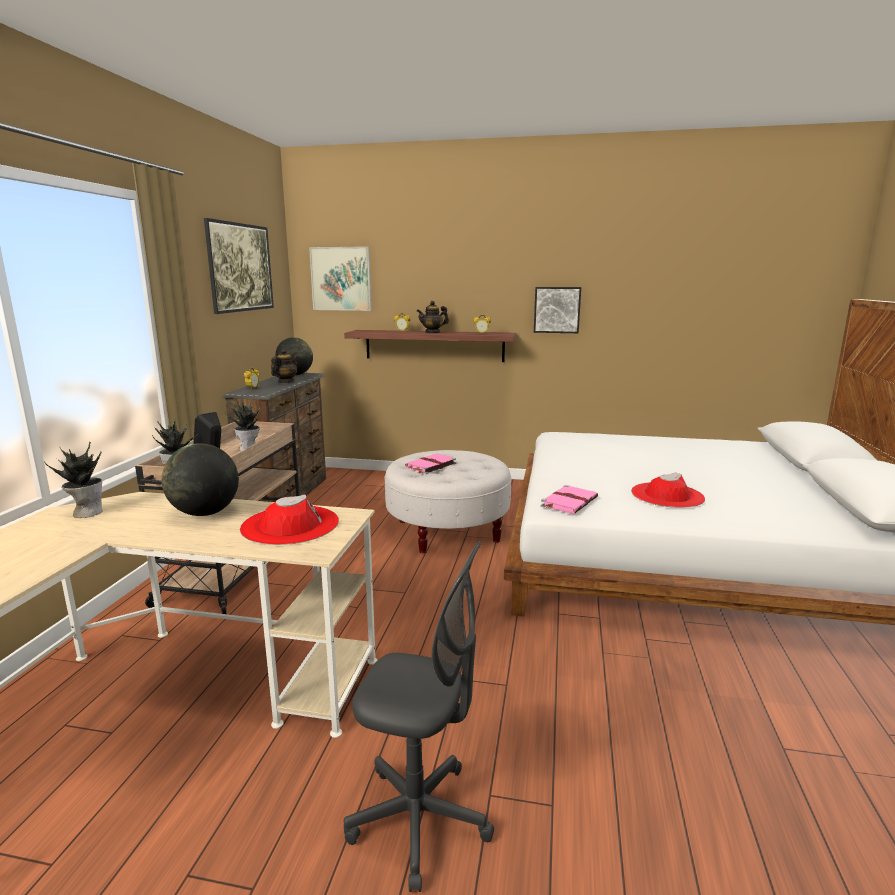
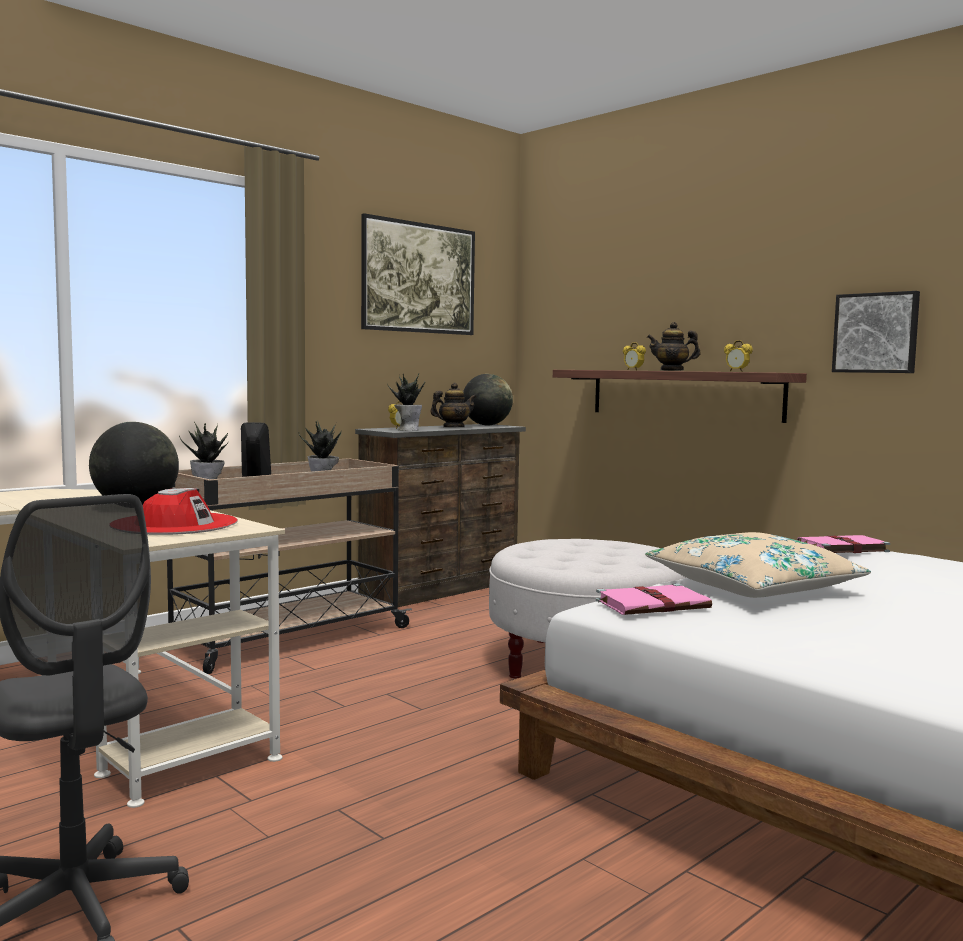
camera: 35 degrees right, 10 degrees down
(87, 512) = (59, 494): potted plant -> potted plant (408, 430)
(341, 279) = (572, 298): picture -> none
(430, 465) = (564, 550): pink book -> pink book (841, 548)
(581, 475) = (753, 587): none -> beige pillow
(667, 495) = (850, 629): red hat -> none

